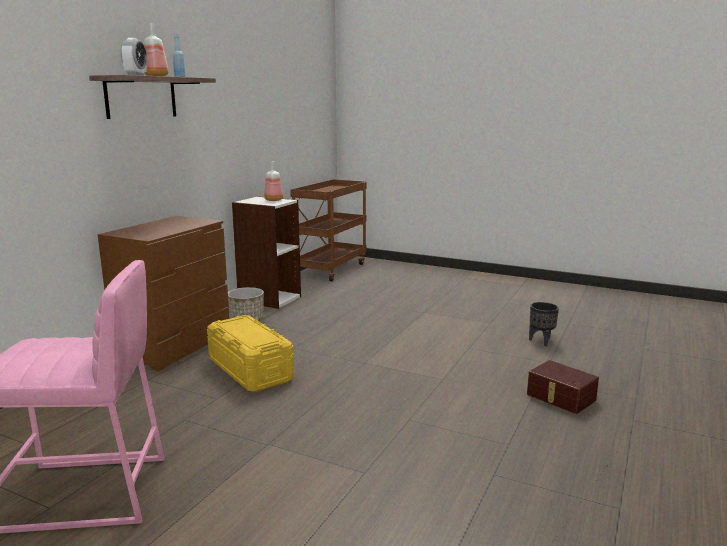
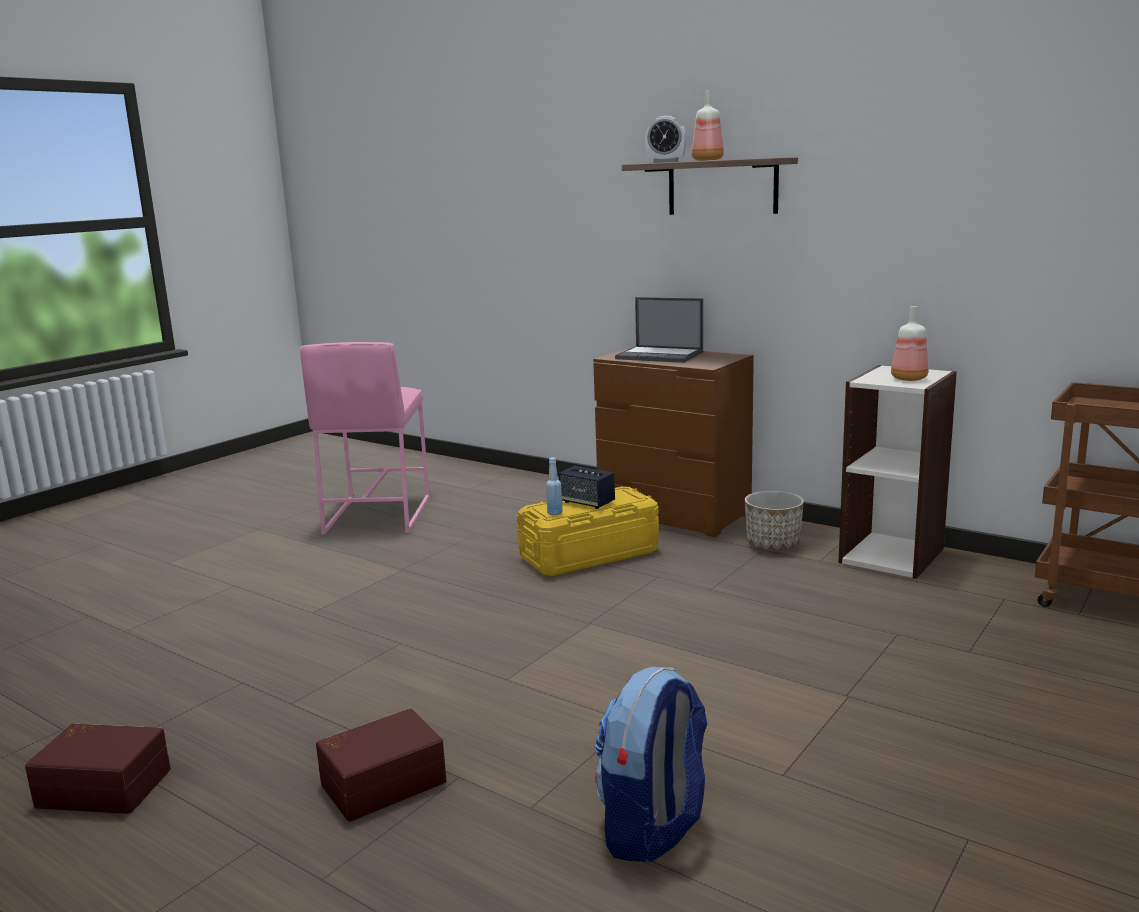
camera: 100 degrees right, 0 degrees up
(156, 228) = (660, 355): none -> laptop
(179, 77) = (735, 159): blue bottle -> blue bottle (554, 513)
(247, 331) = (587, 503): none -> speaker
(541, 341) = (653, 829): black planter -> backpack
(646, 490) = (105, 786): none -> brown storage box

